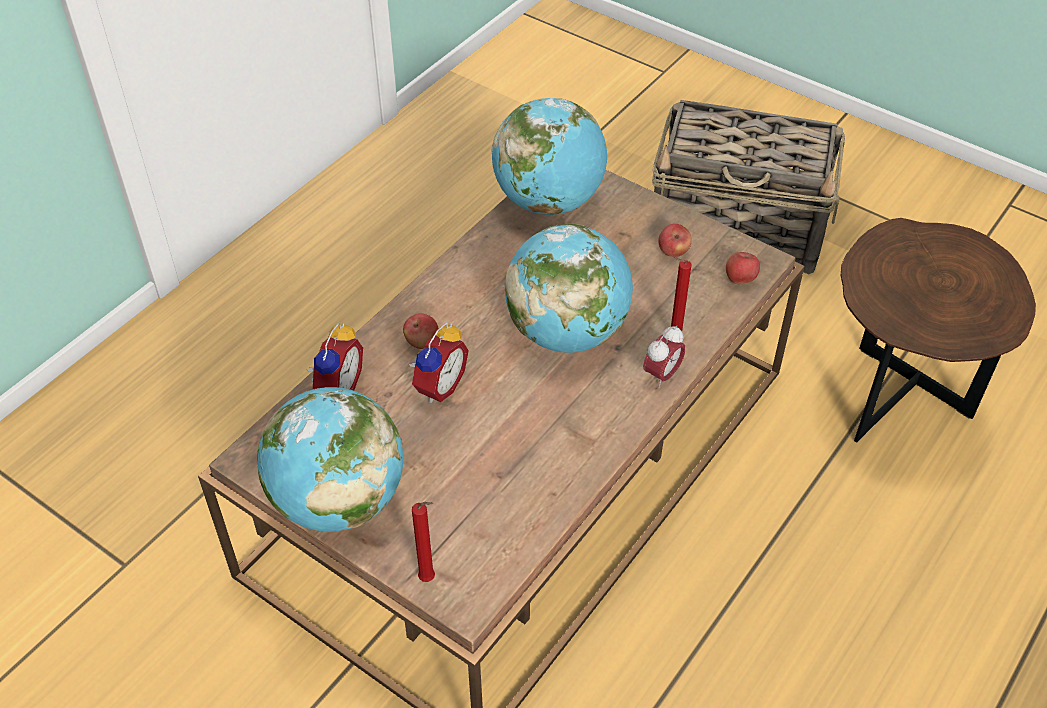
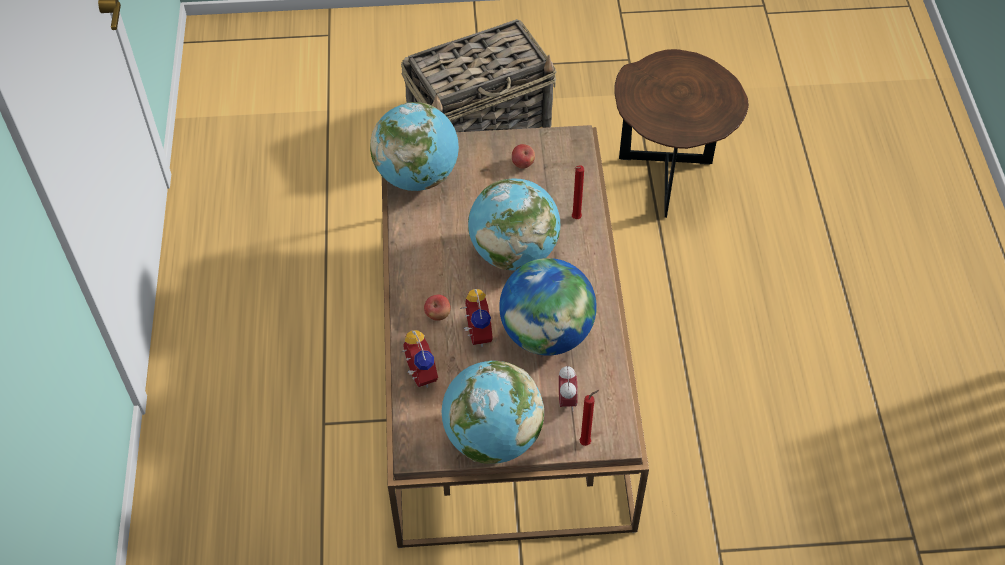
camera: 40 degrees left, 5 degrees up
(511, 436) = (546, 334): none -> globe
(662, 375) = (590, 243): alarm clock -> alarm clock (566, 401)
(740, 279) = (575, 157): apple -> none

